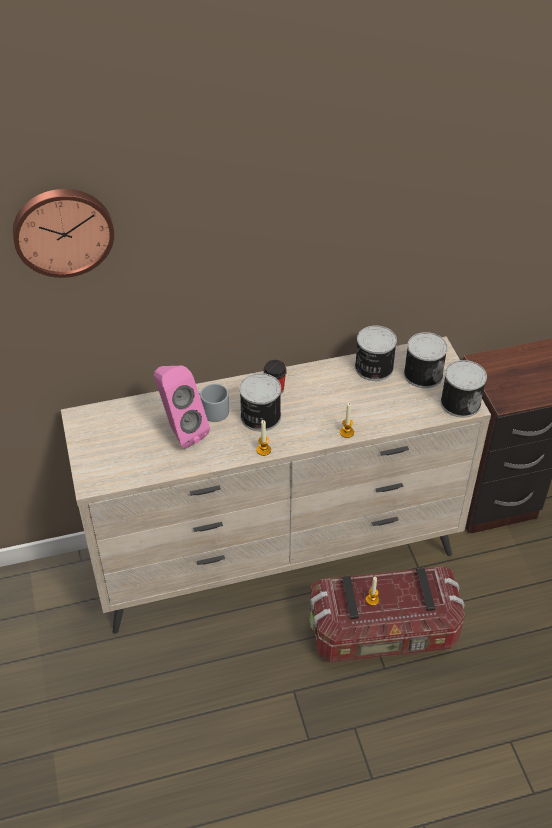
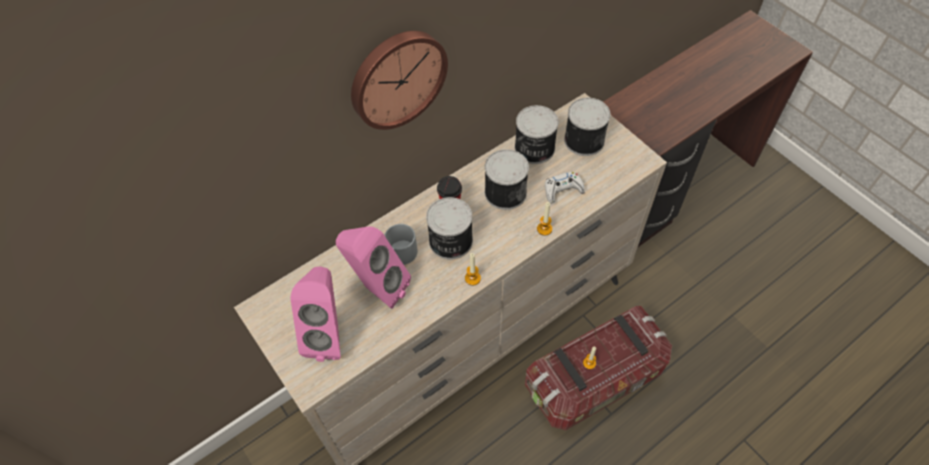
camera: 20 degrees left, 10 degrees up
(63, 230) = (182, 123): wall clock -> wall clock (396, 78)
(125, 452) = (329, 334): none -> pink speaker
(380, 407) = (562, 190): none -> white game controller
(460, 402) = (632, 158): can -> can (504, 192)

